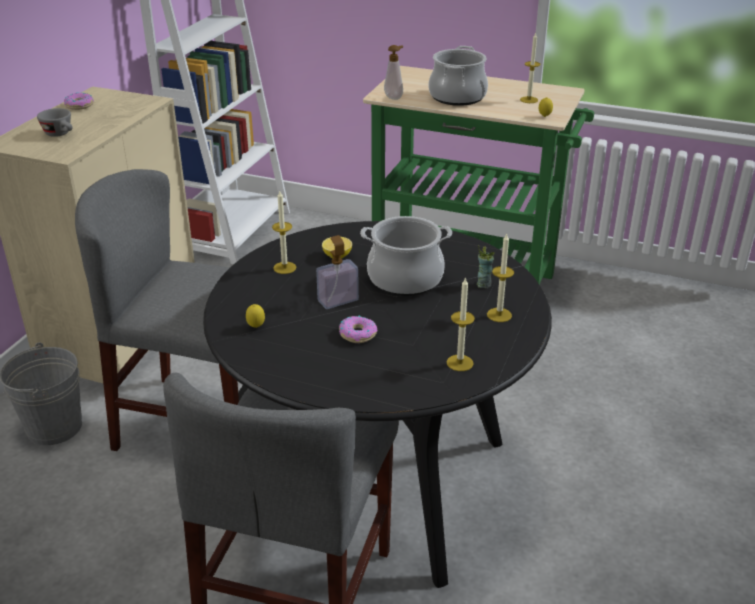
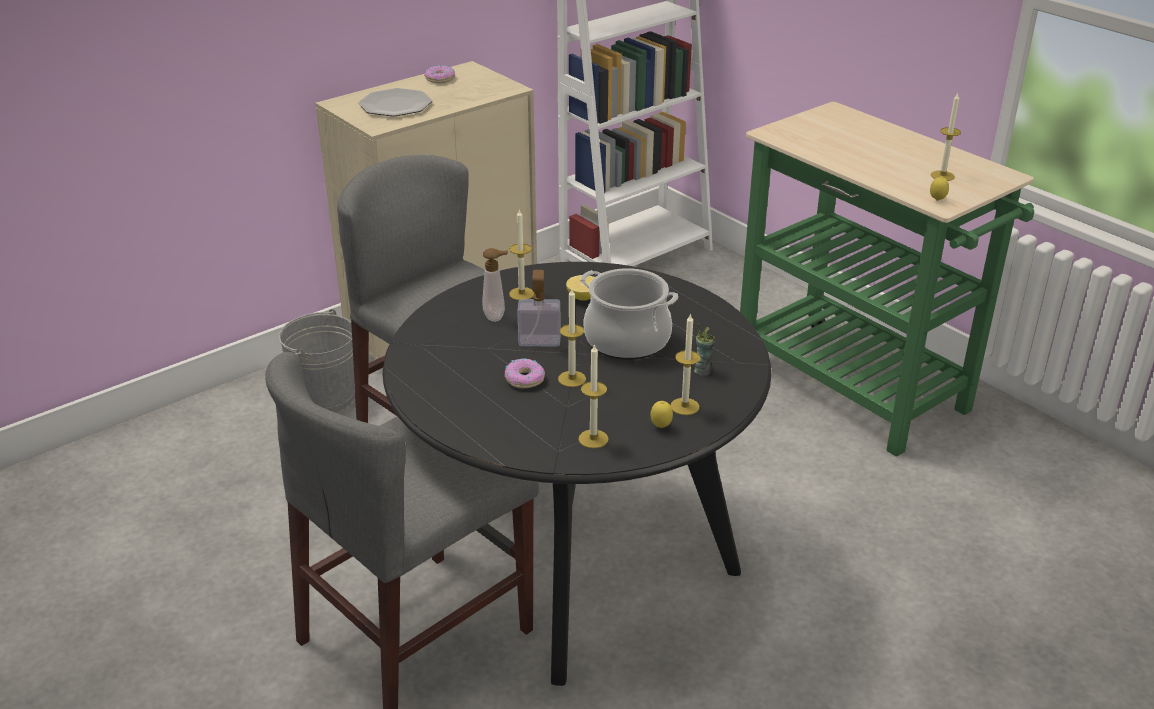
camera: 30 degrees right, 0 degrees up
(61, 134) = (395, 105): grey cup -> plate
(256, 327) = (440, 342): lemon -> lemon (661, 427)
(394, 97) = (783, 138): soap dispenser -> soap dispenser (496, 316)
(394, 322) = (572, 379): none -> candle
(457, 97) = (857, 153): cooking pot -> none

